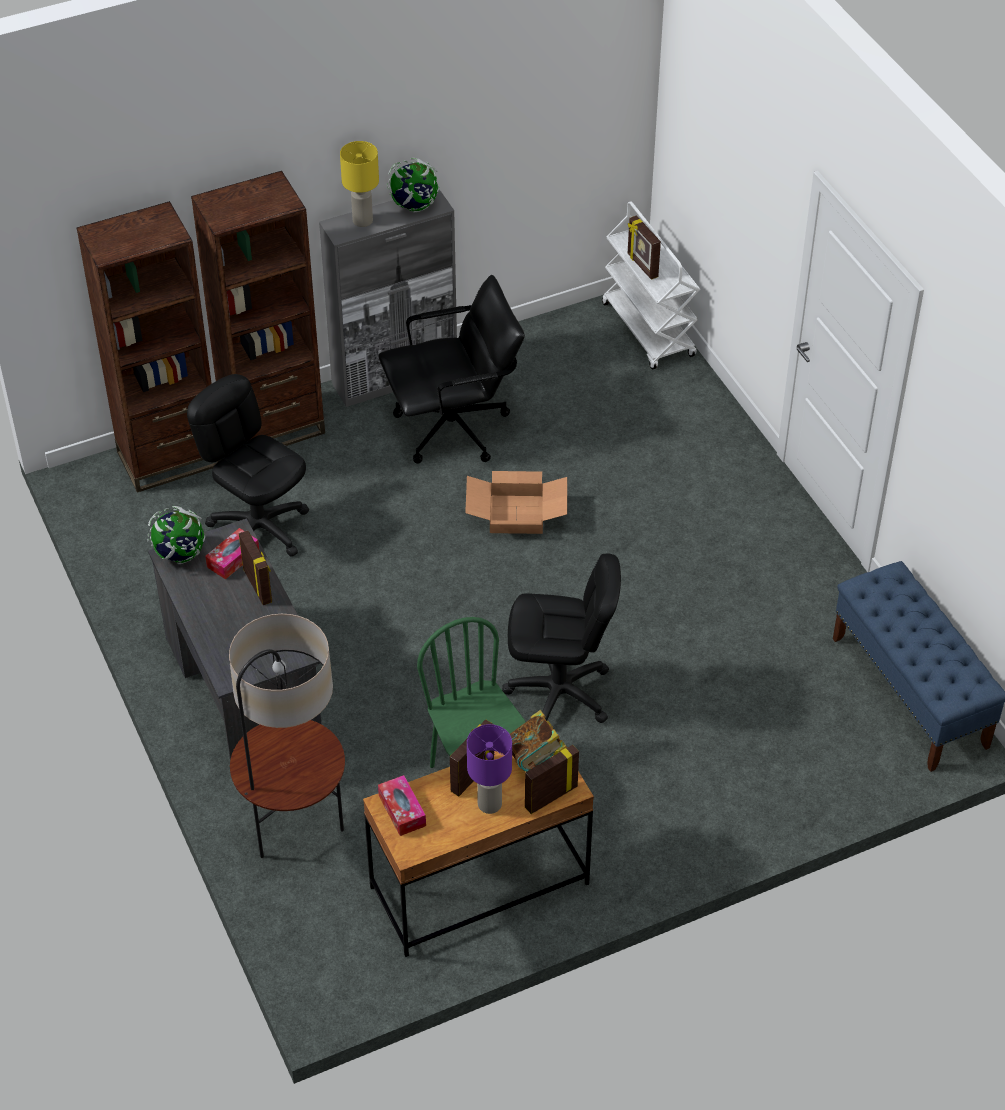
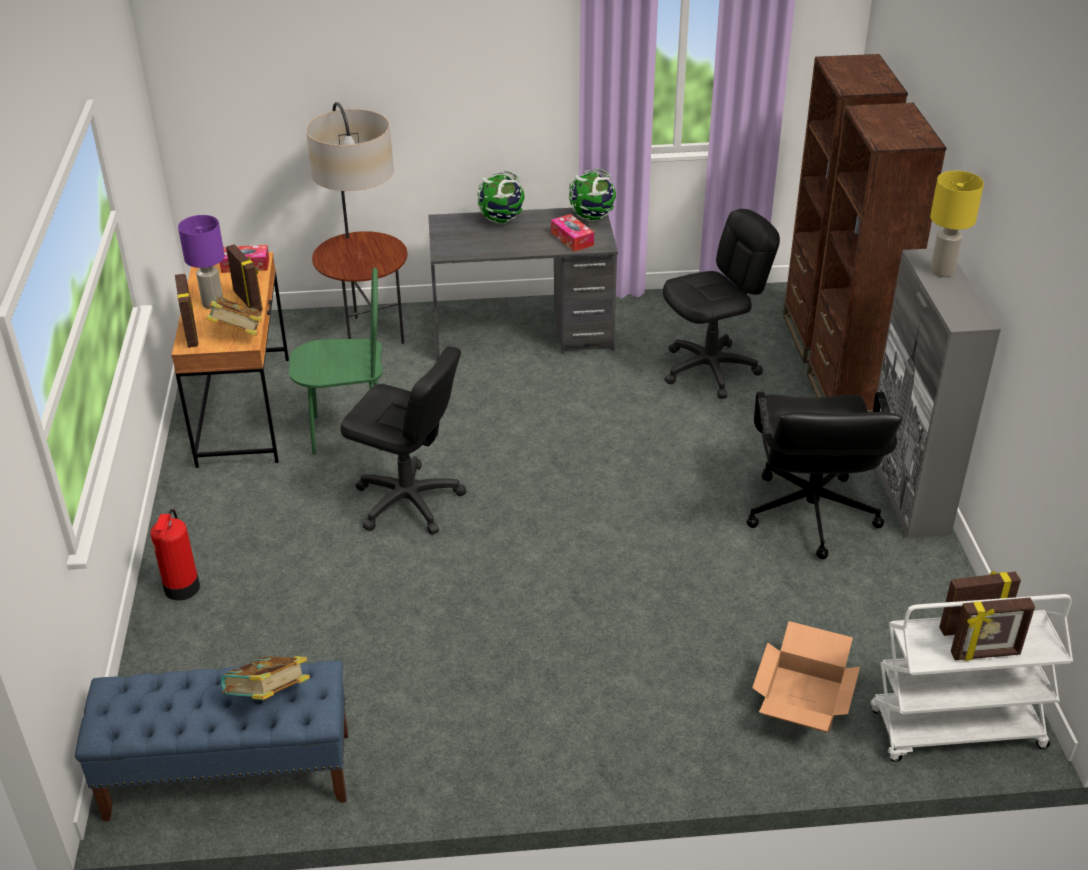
camera: 110 degrees right, 10 degrees down
(258, 586) = (533, 245): picture frame -> picture frame (985, 654)
(414, 206) = (964, 306): globe -> globe (501, 220)
(517, 513) = (661, 531): cardboard box -> cardboard box (804, 700)
(559, 694) = (408, 502): black office chair -> black office chair turned 90 degrees counterclockwise
(750, 814) = (182, 588): none -> fire extinguisher
(900, 603) = (268, 697): none -> book

